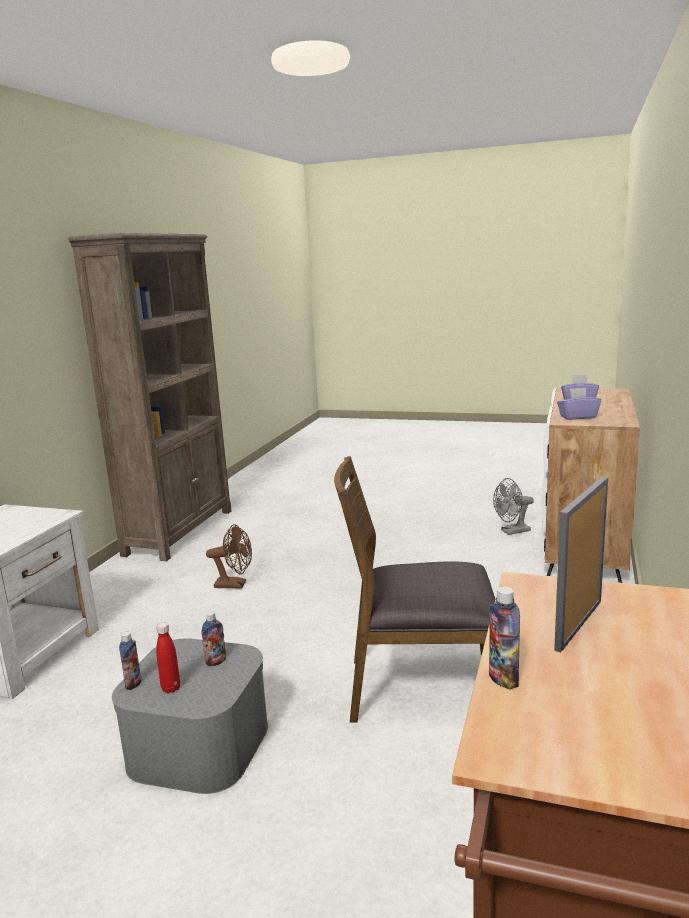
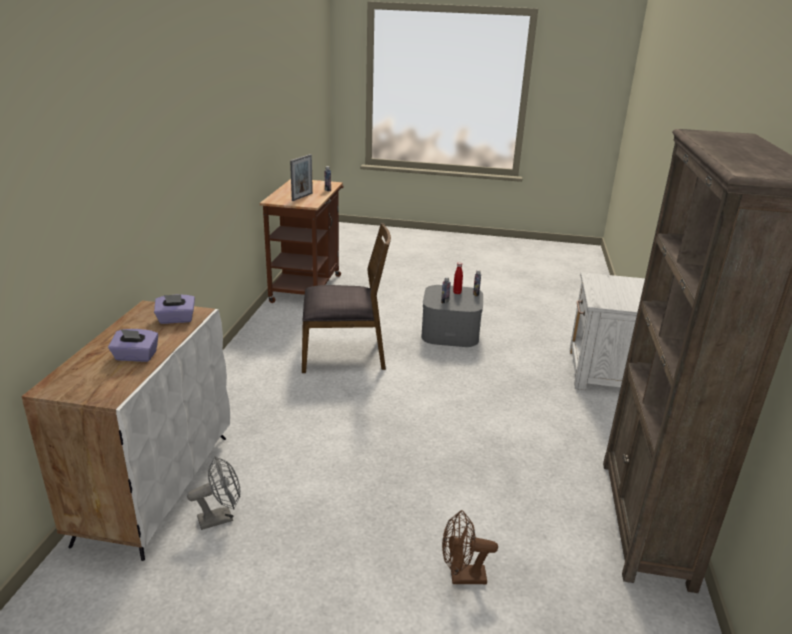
camera: 170 degrees right, 10 degrees up
(235, 584) = (506, 431): brown fan -> brown fan (462, 577)

